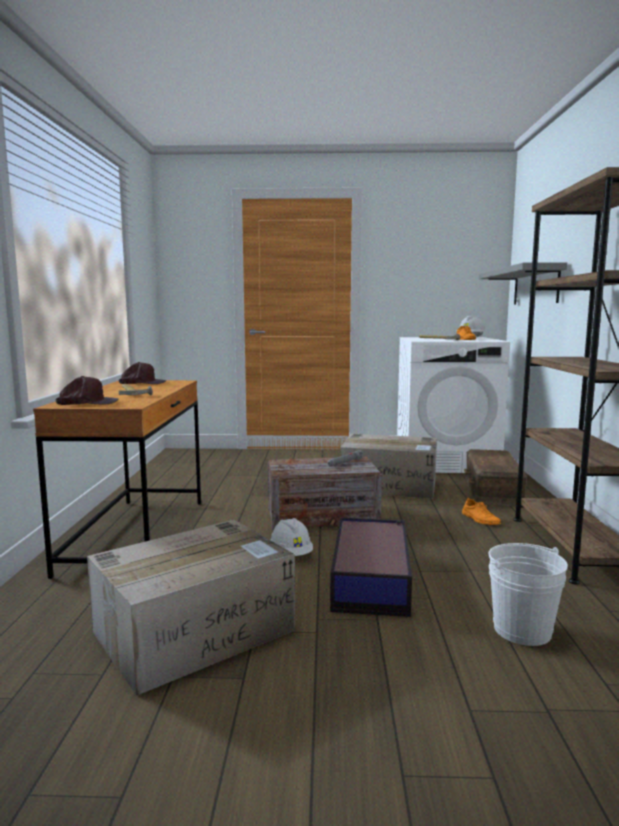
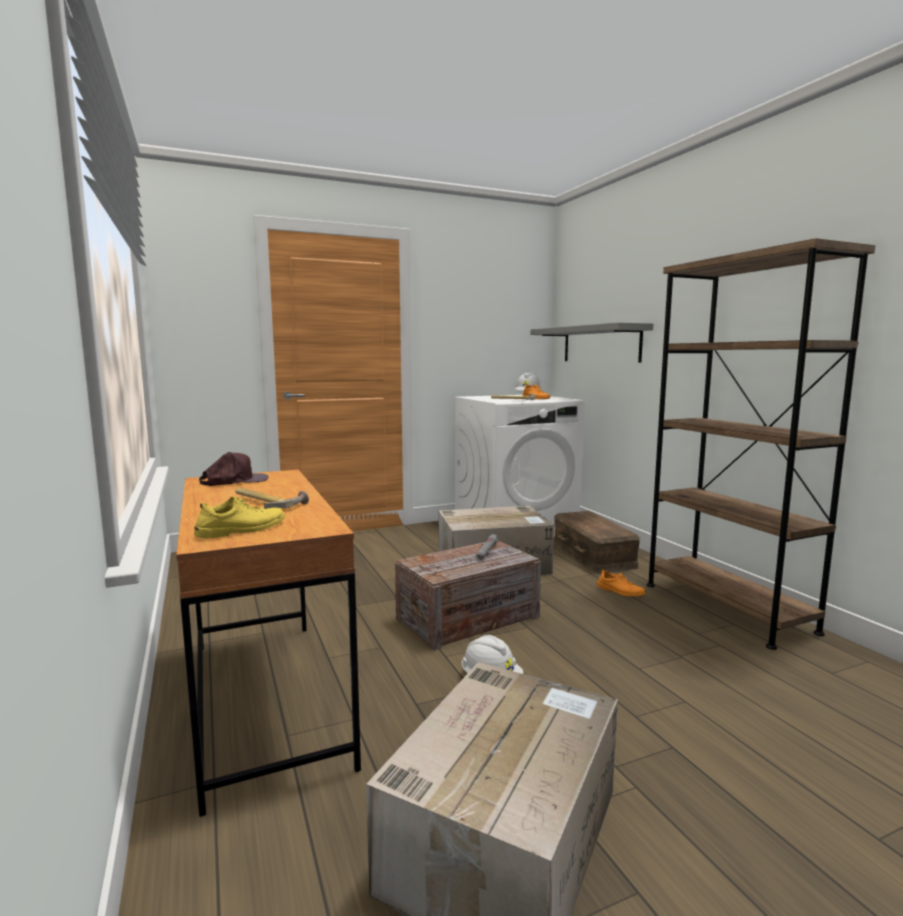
camera: 25 degrees left, 0 degrees up
(88, 402) = (242, 529): brown cap -> yellow shoe
(371, 578) = (606, 691): storage box -> none
(522, 630) = (800, 717): white bucket -> none

